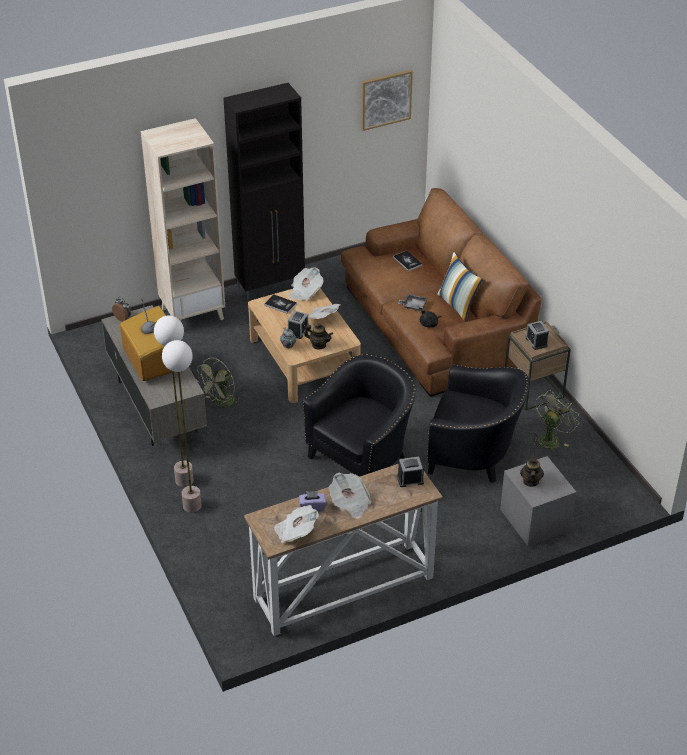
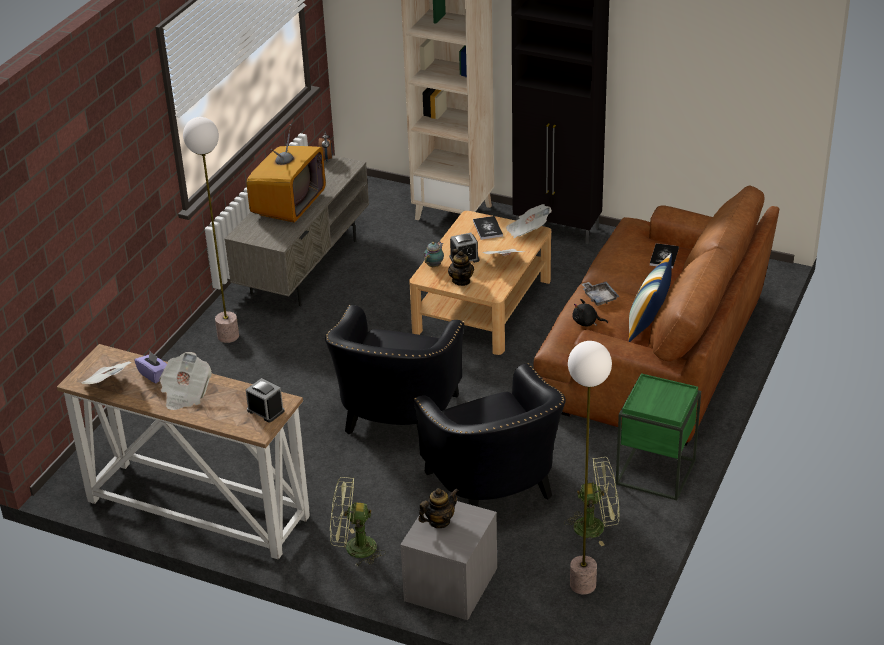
camera: 50 degrees right, 5 degrees down
(192, 506) = (201, 359): floor lamp -> floor lamp (583, 585)
(221, 404) = (355, 296): green fan -> green fan (353, 549)
(363, 456) = (395, 417): black armchair -> black armchair turned 105 degrees clockwise
(385, 99) = (748, 50): picture -> none
(533, 390) = (656, 472): brown side table -> green side table
(536, 342) = (653, 399): alarm clock -> none

